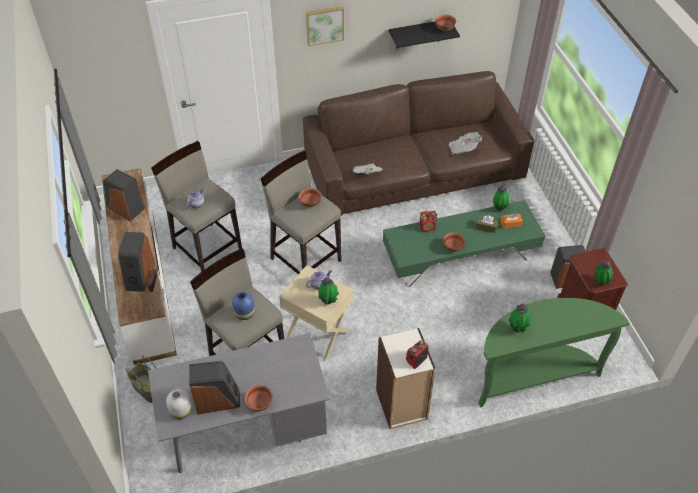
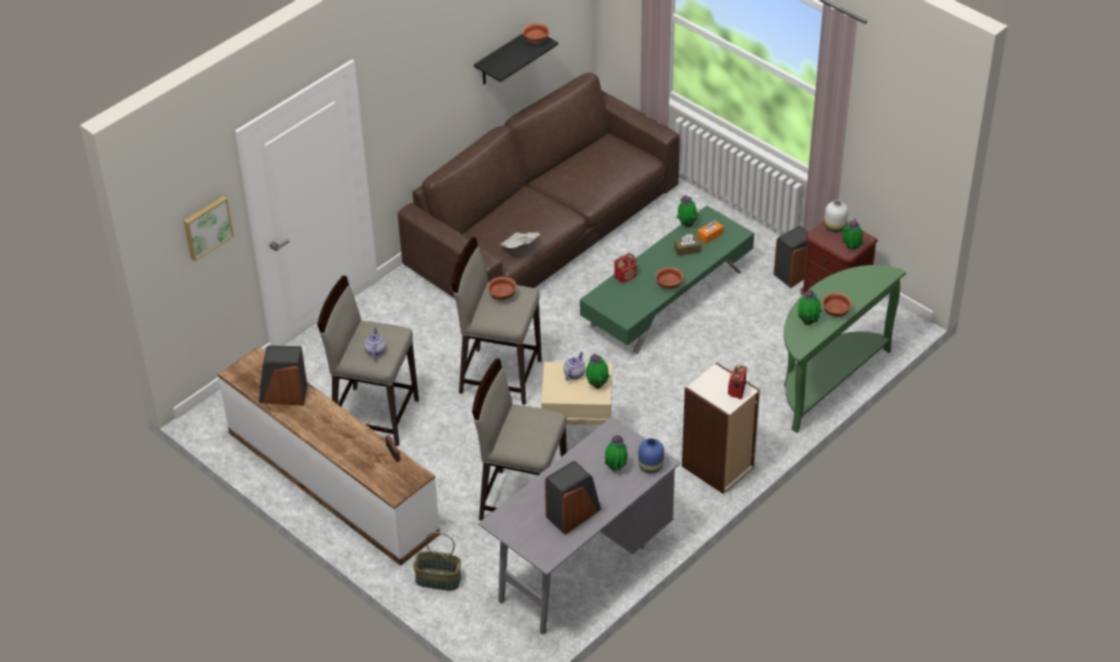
camera: 30 degrees left, 5 degrees down
(139, 276) = (370, 452): speaker -> none
(182, 411) = (547, 539): white vase -> white vase (835, 226)
(244, 313) = (528, 430): blue vase -> blue vase (650, 466)
(260, 404) = (618, 497): bowl -> bowl (836, 312)
(279, 377) = (616, 468): none -> potted plant
(324, 25) = (411, 85): picture -> picture (207, 227)
(463, 149) = (604, 176): newspaper -> none

